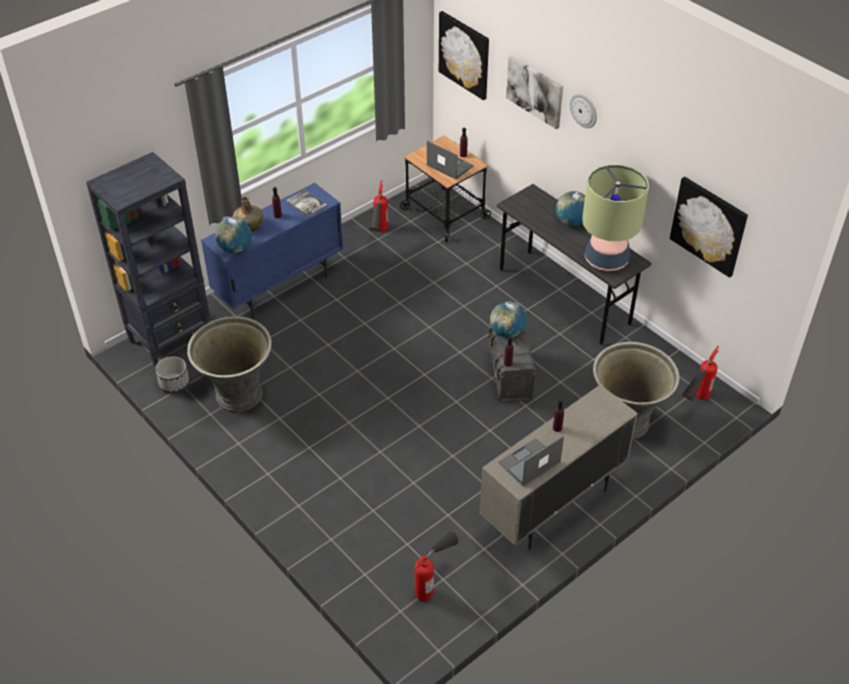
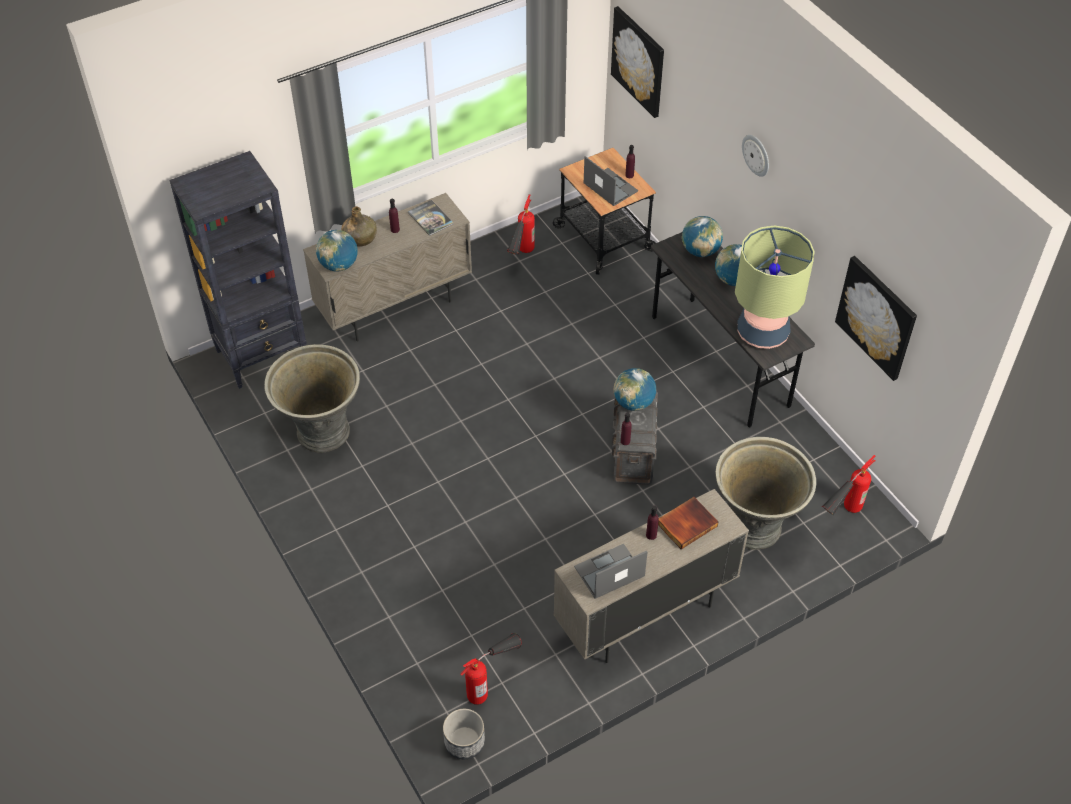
camera: 10 degrees right, 5 degrees up
(174, 383) = (255, 408): planter -> planter (464, 742)
(280, 288) = (395, 307): blue cabinet -> beige cabinet
(535, 91) = (708, 121): picture -> none
(538, 204) = (700, 251): none -> globe
(584, 415) = (686, 524): none -> book

